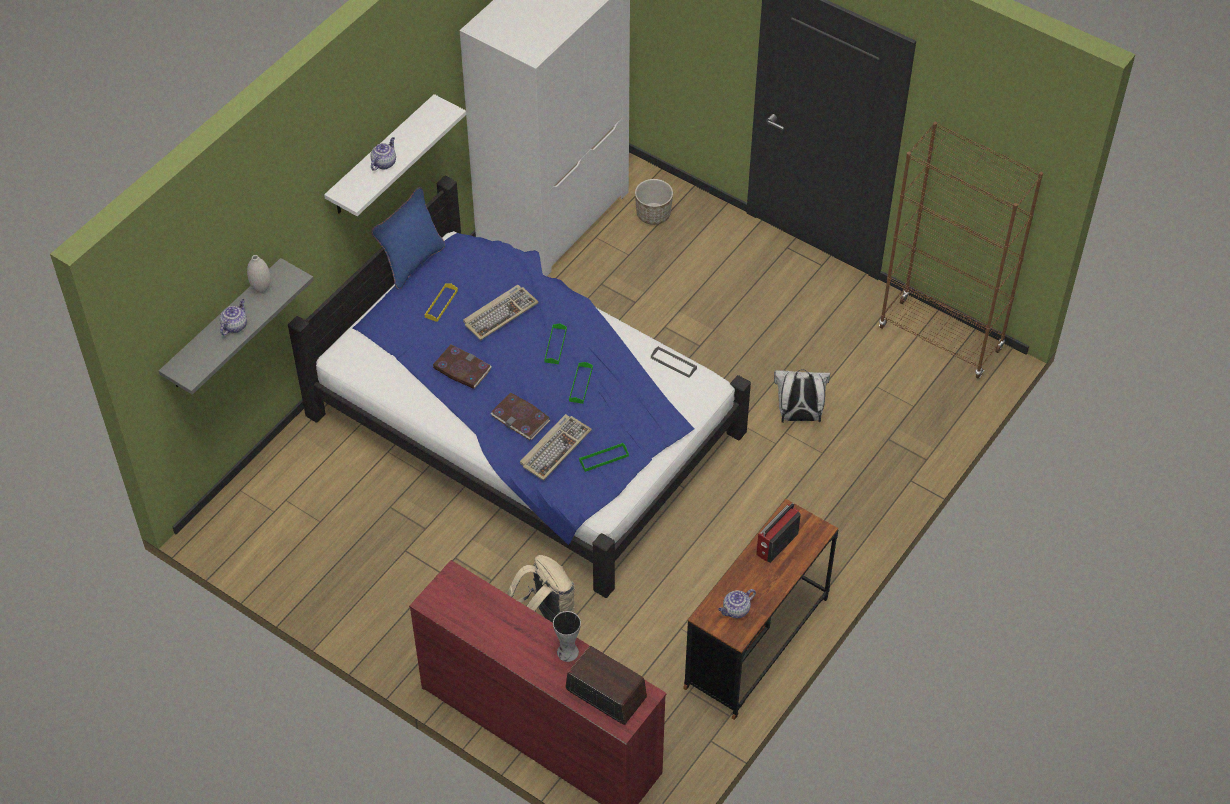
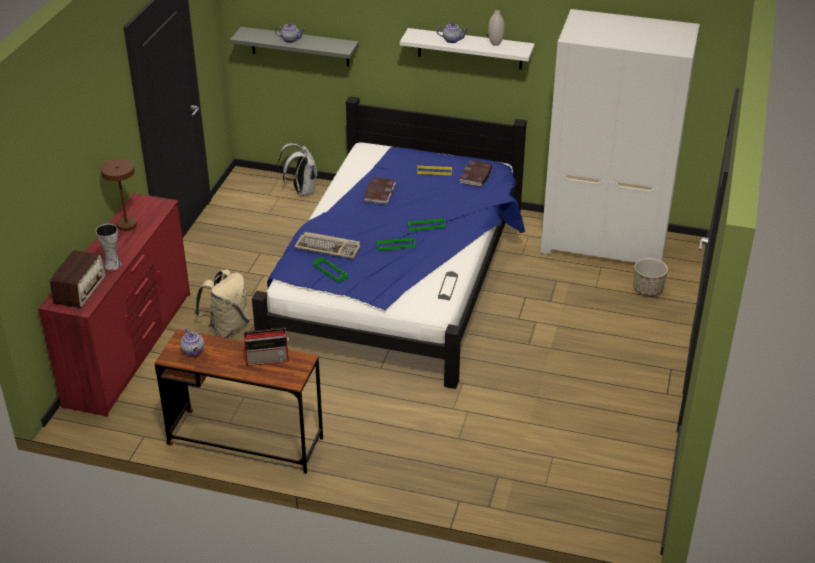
camera: 70 degrees right, 15 degrees down
(261, 289) = (326, 41): white vase -> white vase (495, 44)
(412, 262) = (465, 153): blue pillow -> none
(490, 626) = (125, 228): none -> brown table lamp
(500, 313) = (440, 196): keyboard -> none
(521, 418) = (348, 226): book -> book (476, 175)
(736, 610) = (193, 351): teapot -> teapot turned 150 degrees counterclockwise
(776, 544) = (268, 359): radio -> radio turned 150 degrees clockwise
(798, 416) = (489, 416): white backpack -> white backpack (302, 191)
(940, 339) = (636, 488): brown bookcase -> none

